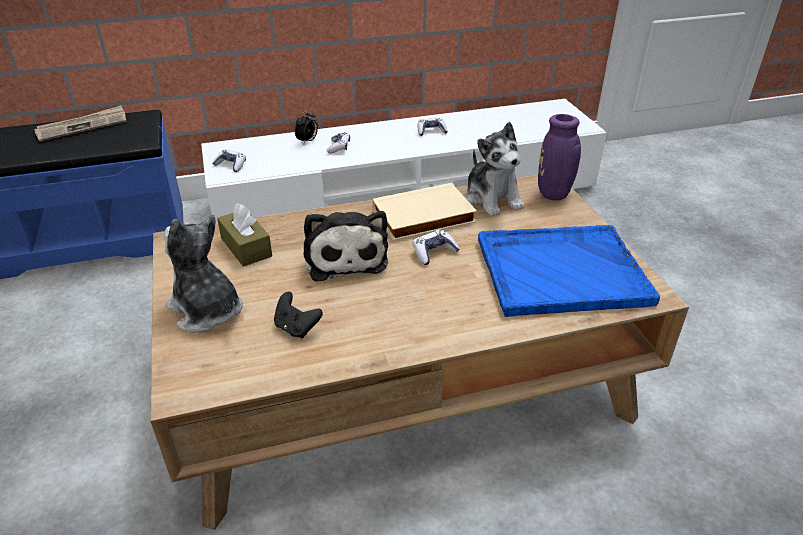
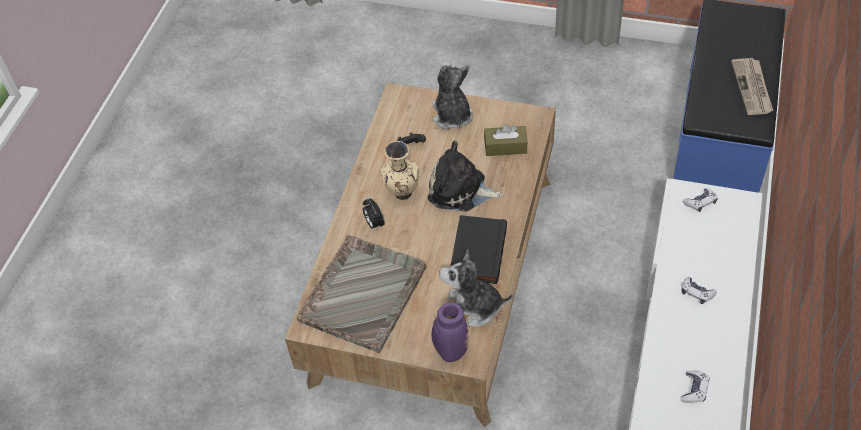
camera: 125 degrees right, 15 degrees up
(207, 311) = (452, 115): plush toy -> plush toy turned 90 degrees counterclockwise
(307, 141) = (724, 273): alarm clock -> alarm clock (374, 224)
(390, 300) = (402, 195): none -> beige vase
(423, 218) = (476, 251): beige book -> black book
(434, 253) = (432, 237): game controller -> none
(560, 271) = (364, 293): blue tray -> grey tray

